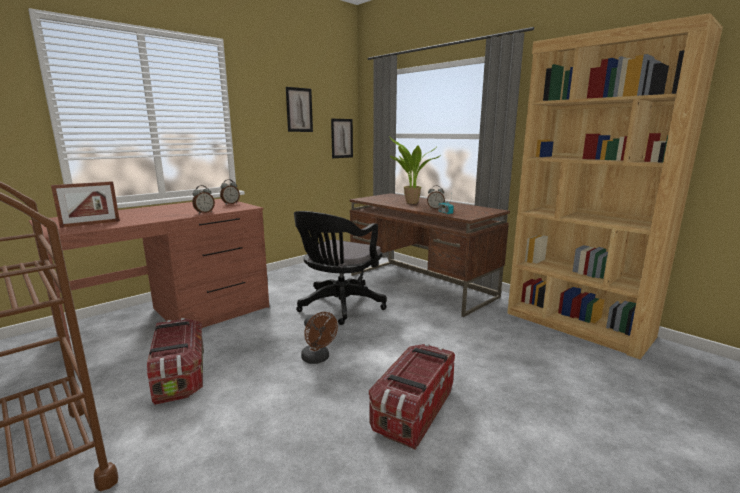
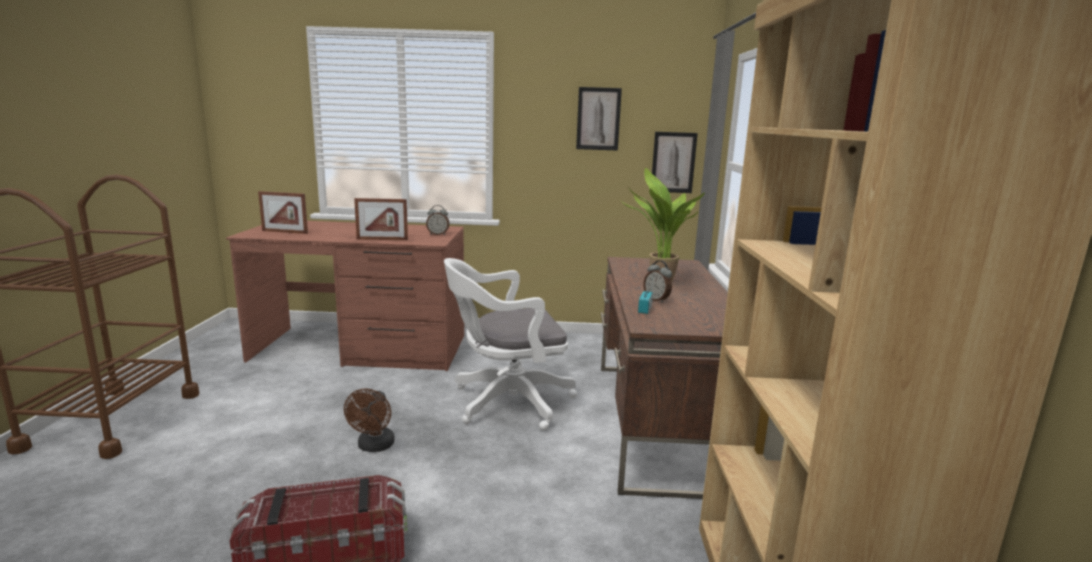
camera: 45 degrees right, 0 degrees up
(180, 375) = (275, 401): storage box -> none
(204, 212) = (382, 239): alarm clock -> picture frame
(339, 307) = (506, 402): black office chair -> white office chair

